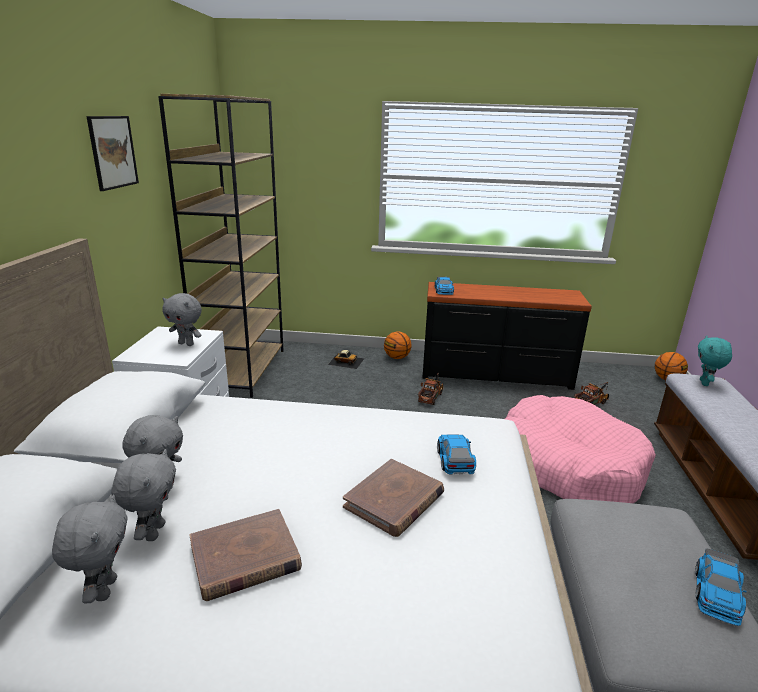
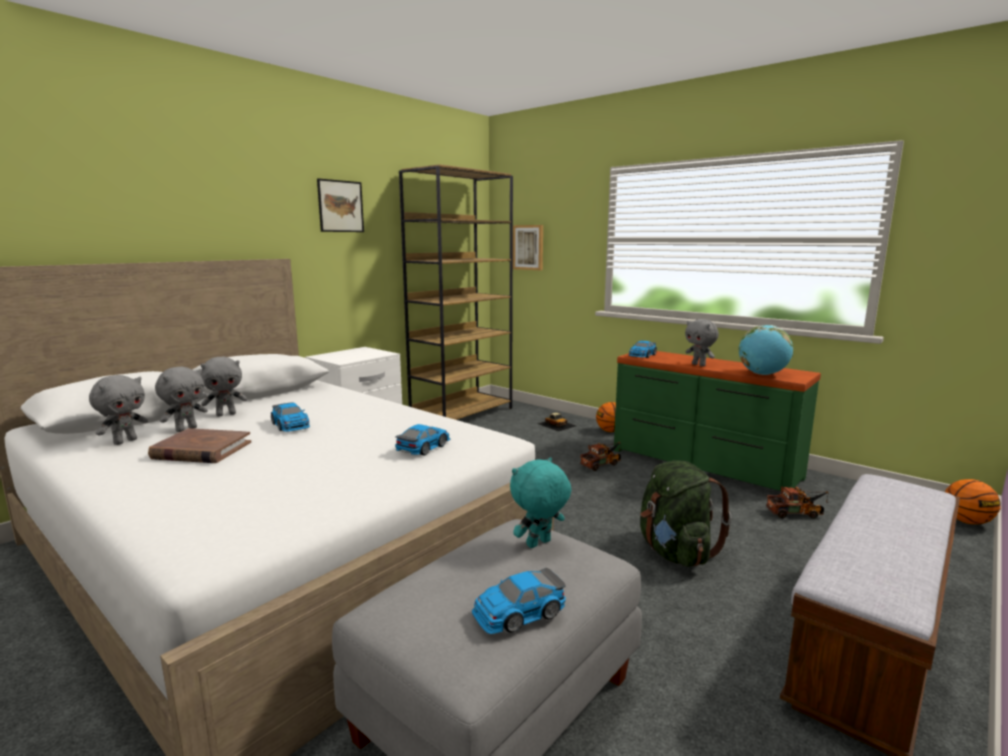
camera: 35 degrees right, 10 degrees down
(187, 344) = (362, 356): grey plush toy -> grey plush toy (699, 365)
(276, 476) = (290, 425): none -> toy car
(283, 180) = (528, 247): none -> picture
(394, 500) = (333, 453): brown book -> none
(495, 374) = (702, 464): black dresser -> green dresser
(554, 299) = (762, 374): none -> globe
(568, 465) = (675, 552): pink dog bed -> green backpack
(705, 383) = (898, 489): turquoise plush toy -> turquoise plush toy (539, 544)

